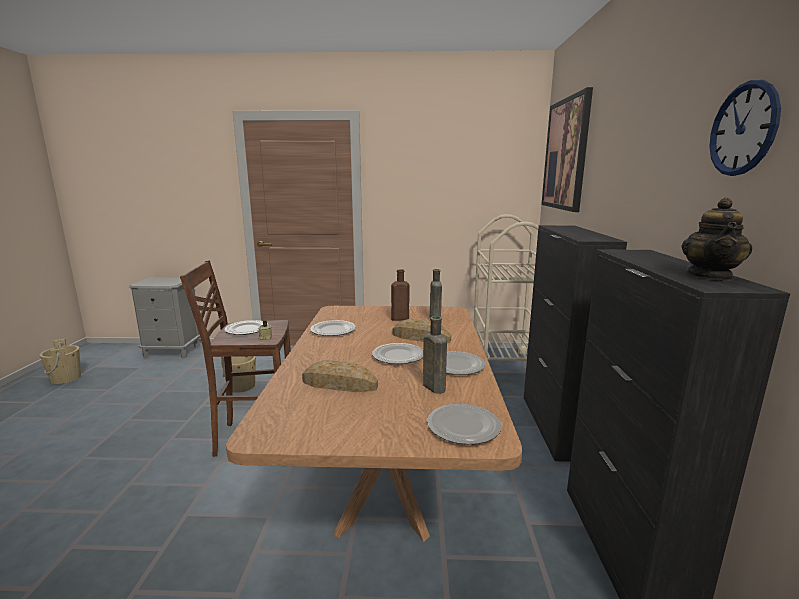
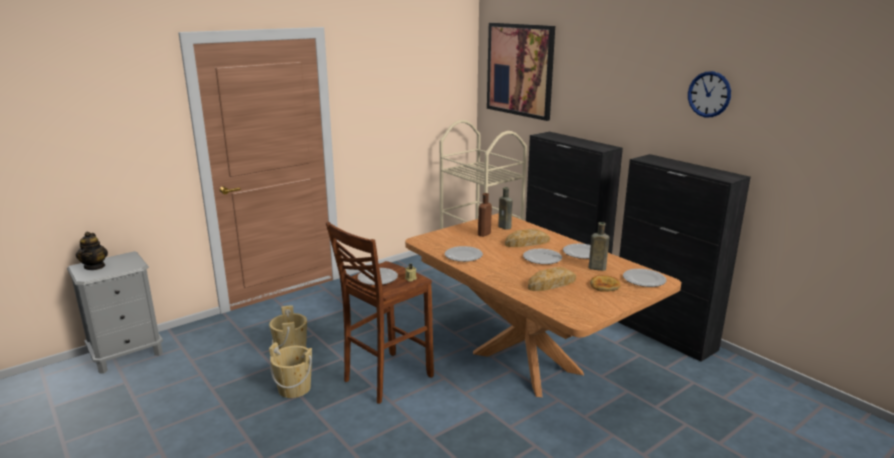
camera: 40 degrees left, 5 degrees up
(66, 378) = (44, 431): beige bucket -> beige bucket (294, 388)
(391, 411) = (604, 286): none -> bread
(710, 276) = (714, 172): teapot -> teapot (95, 266)

